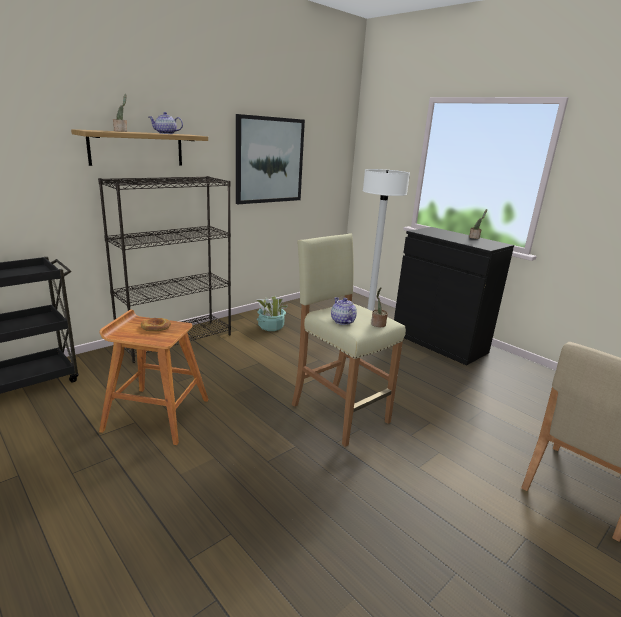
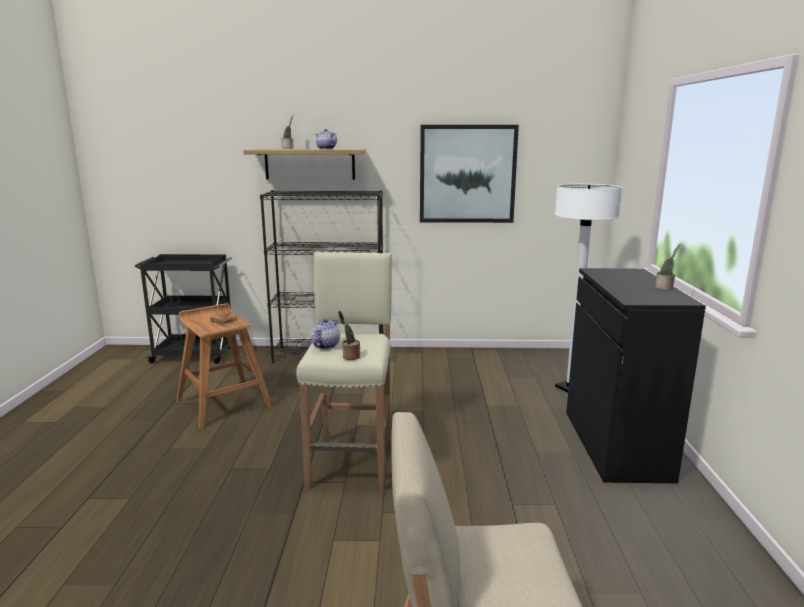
camera: 45 degrees right, 5 degrees down
(271, 326) = (432, 367): potted plant -> none

